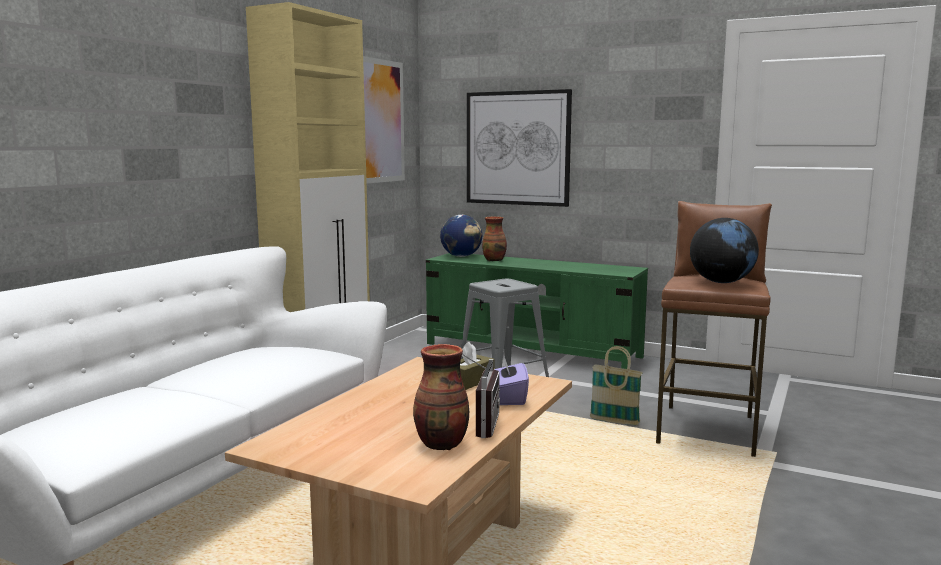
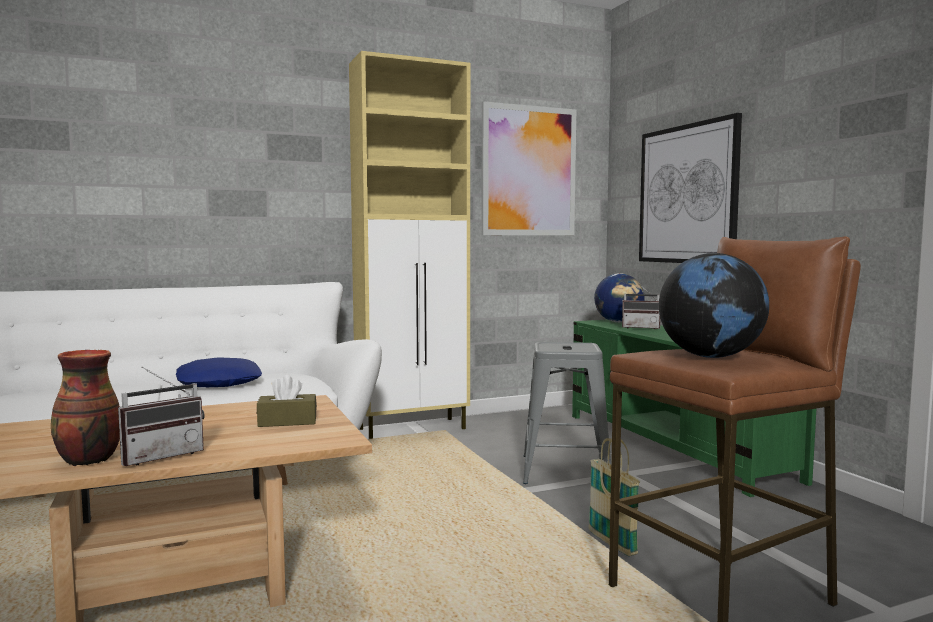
camera: 40 degrees right, 5 degrees down
(235, 370) = (220, 383): none -> blue pillow
(494, 260) = (641, 328): vase -> radio
(509, 398) = (263, 442): purple tissue box -> none

